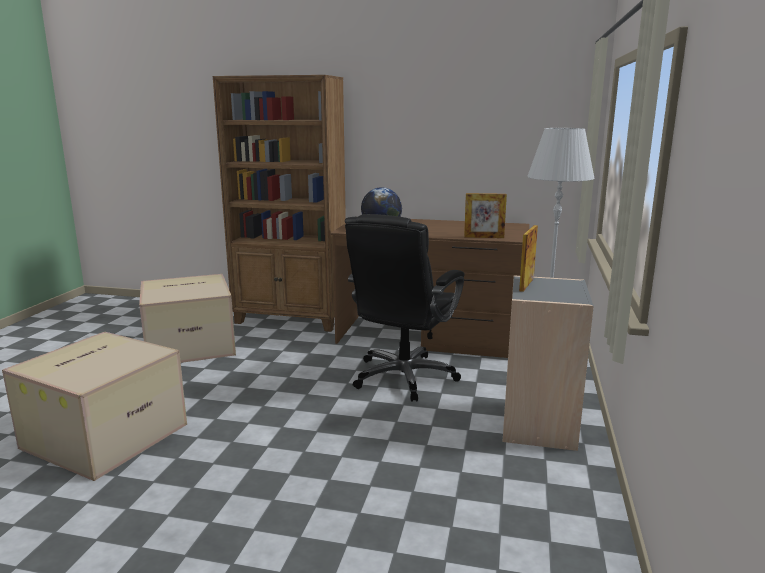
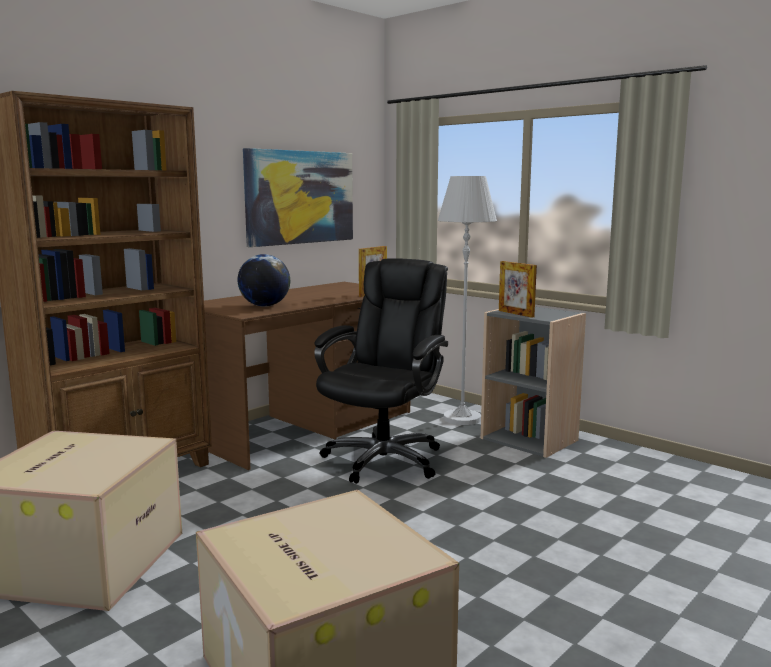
camera: 60 degrees left, 5 degrees down
(404, 376) = (383, 460): black office chair -> black office chair turned 120 degrees counterclockwise
(483, 141) = (300, 197): none -> picture

